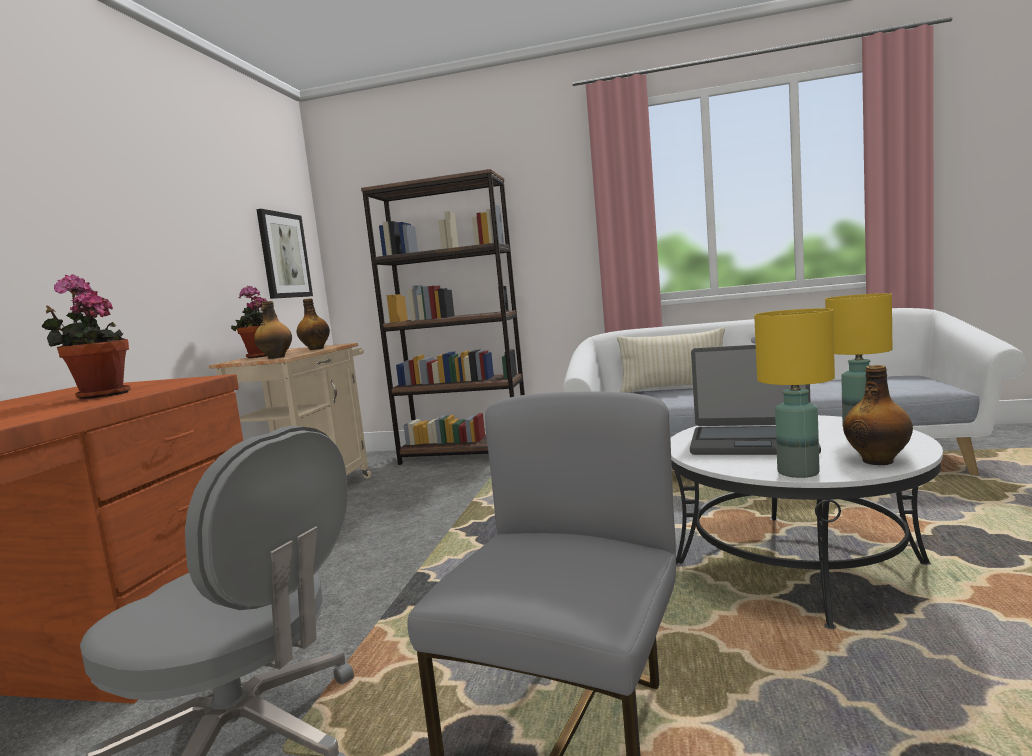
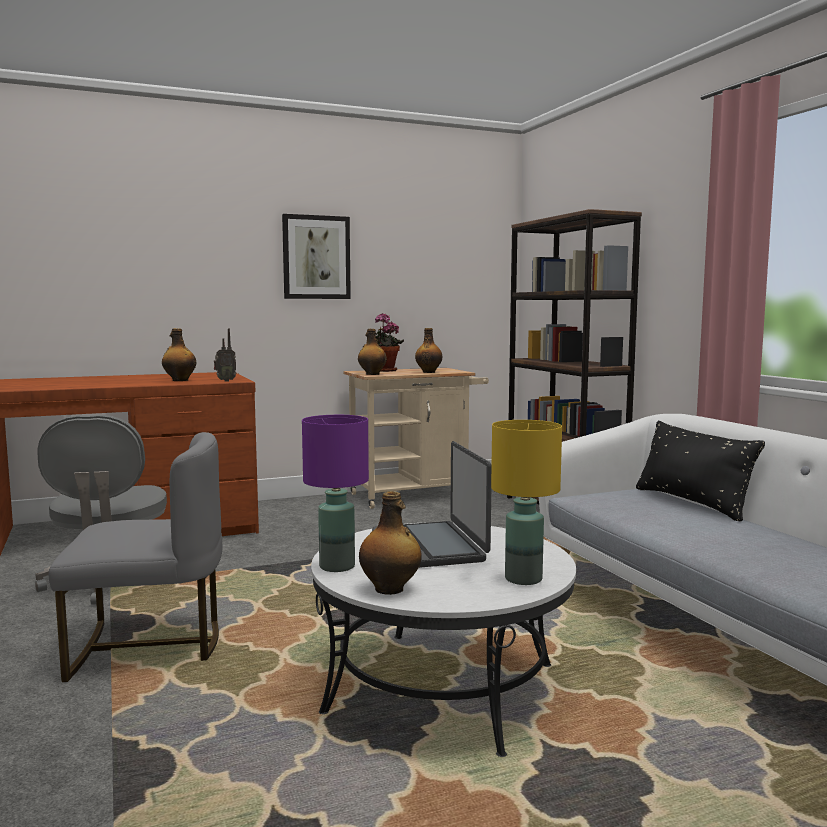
camera: 55 degrees right, 0 degrees up
(99, 396) = (179, 380): potted plant -> bottle
(186, 381) = (225, 381): none -> radio
(284, 255) = (461, 284): picture -> picture (316, 257)
(674, 388) = (692, 503): beige pillow -> black pillow
(799, 472) = (336, 567): yellow table lamp -> purple table lamp

